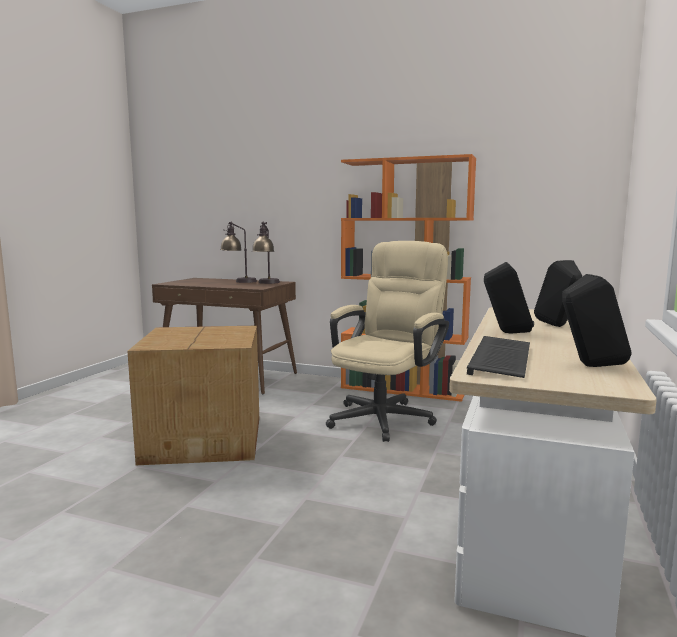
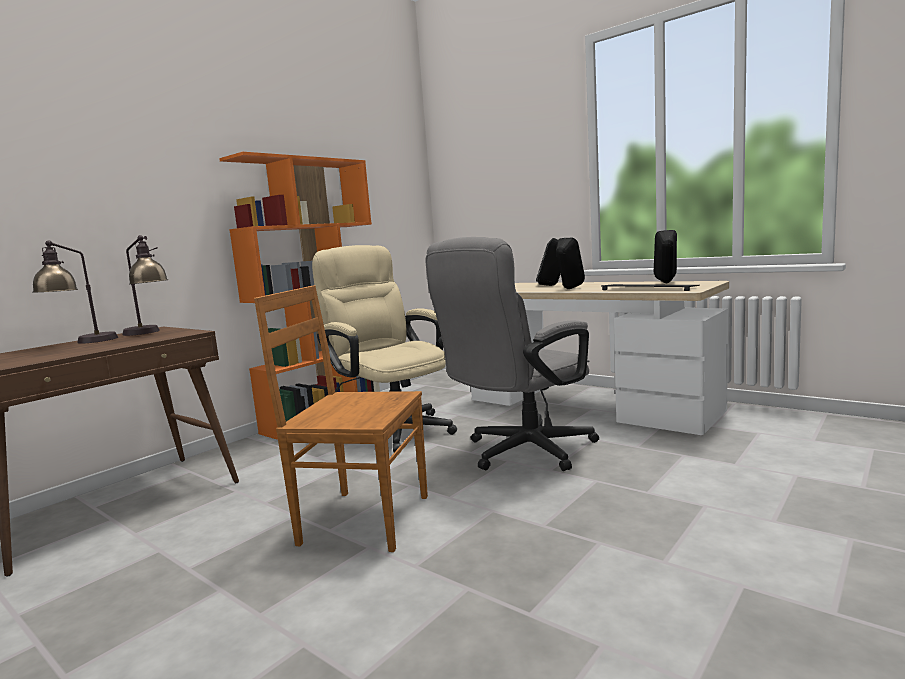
camera: 70 degrees left, 0 degrees up
(206, 438) = (362, 519): cardboard box -> brown chair
(346, 479) = (520, 453): none -> grey office chair

